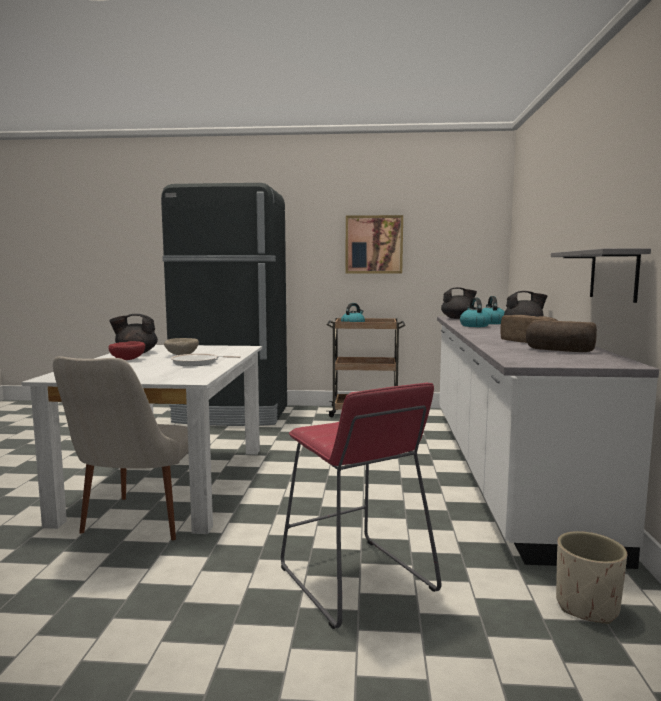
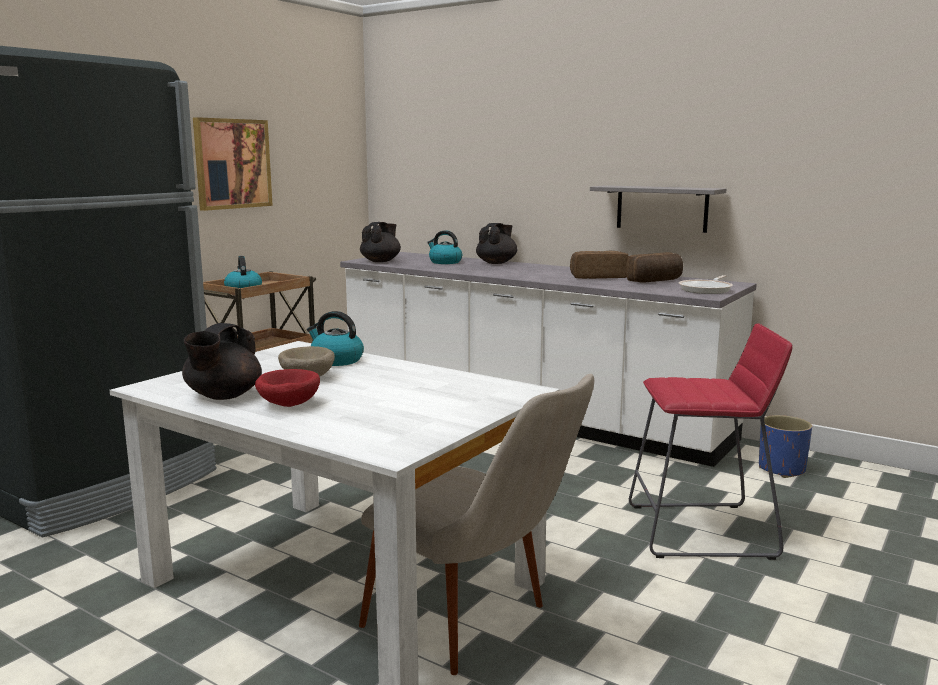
camera: 60 degrees left, 5 degrees up
(197, 363) = (395, 377): frying pan -> frying pan (707, 289)
(474, 325) = (457, 268): kettle -> kettle (336, 360)
(587, 607) = (782, 469): beige planter -> blue planter

